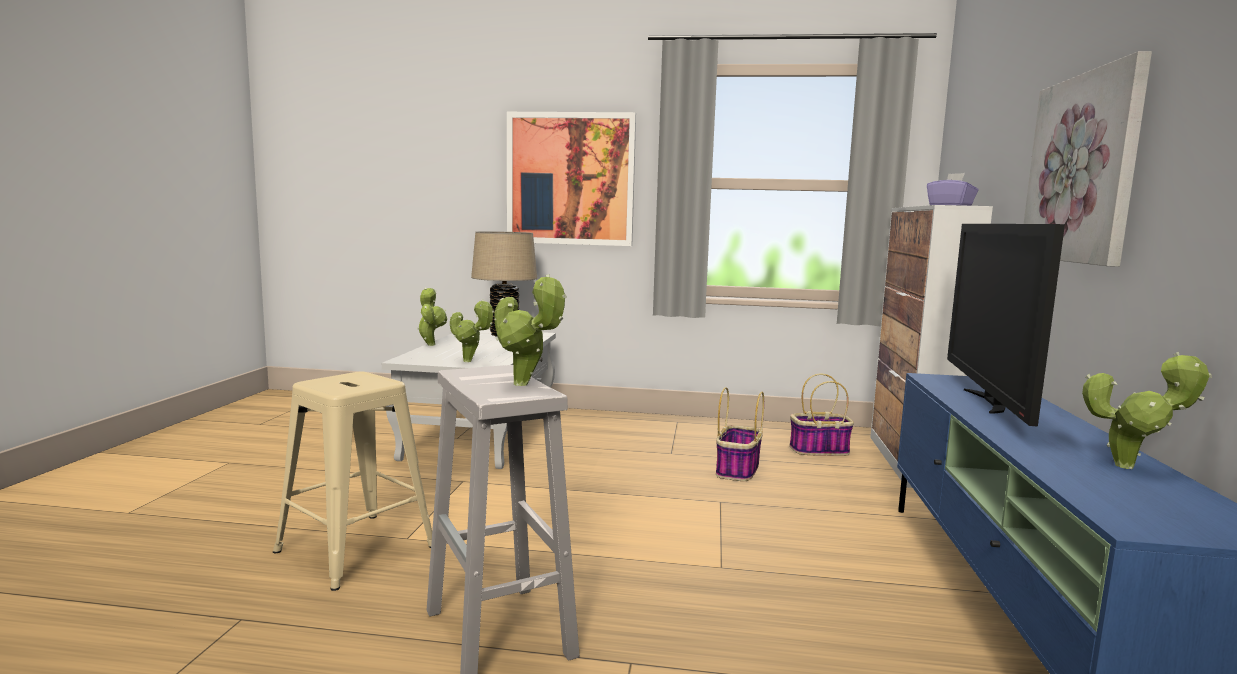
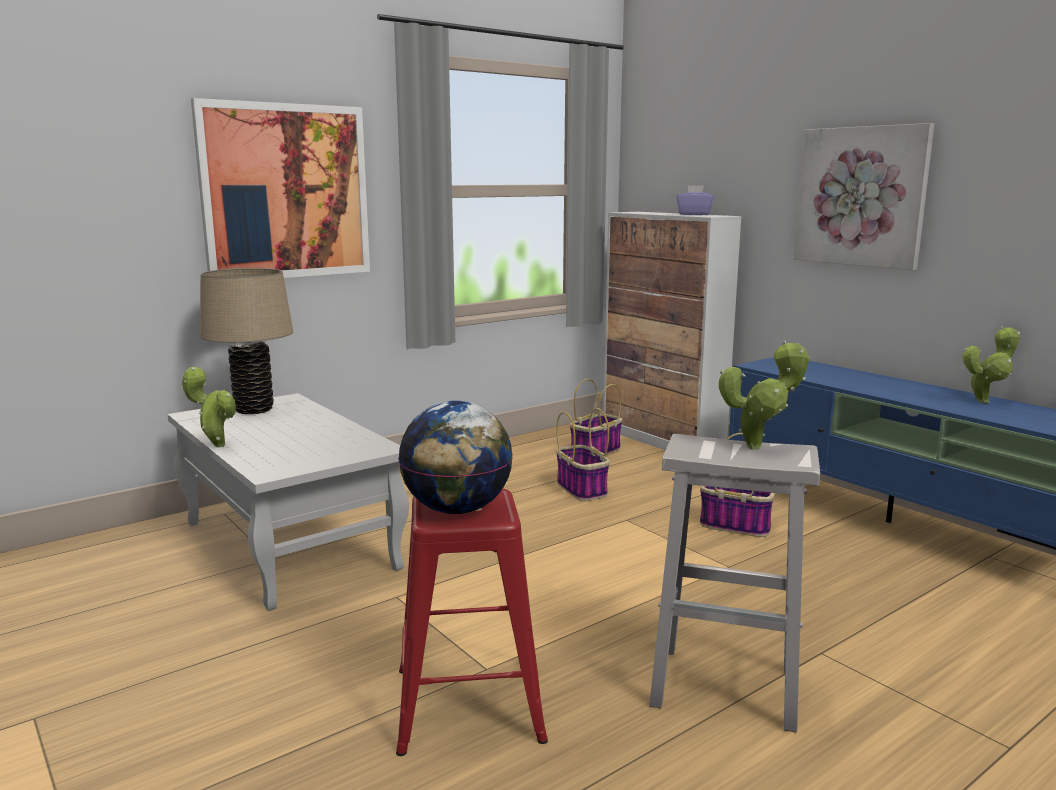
camera: 45 degrees left, 5 degrees up
(343, 382) = (456, 510): none -> globe
(358, 548) = (470, 702): beige stool -> red stool
(470, 361) = (346, 452): potted plant -> none
(811, 544) = (736, 525): none -> basket
(987, 402) = (833, 377): television -> none

